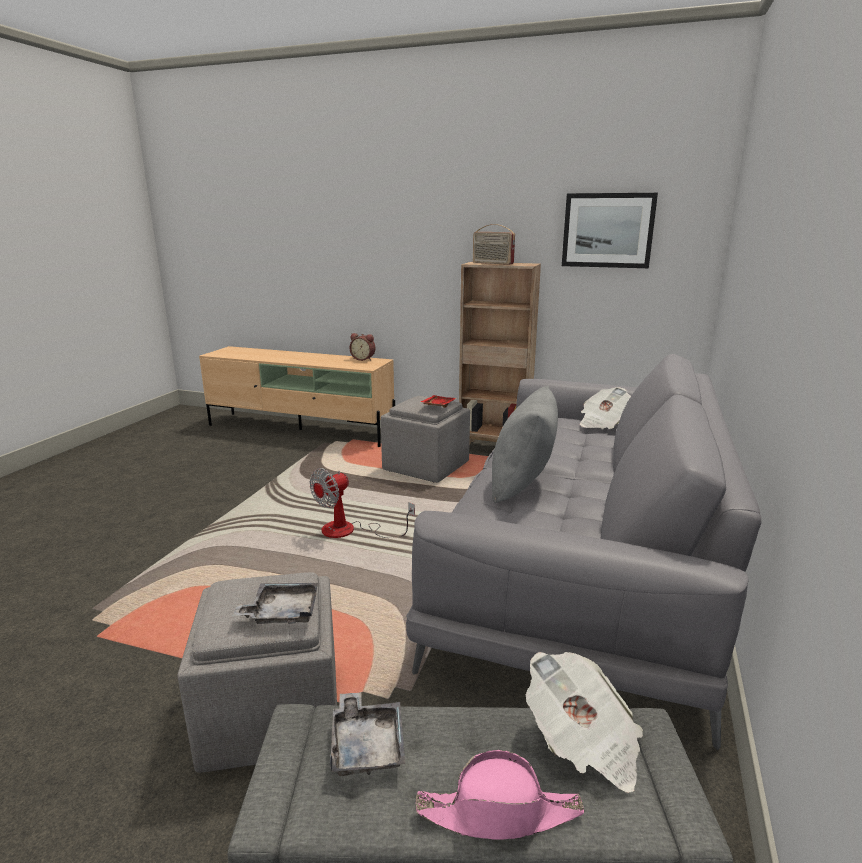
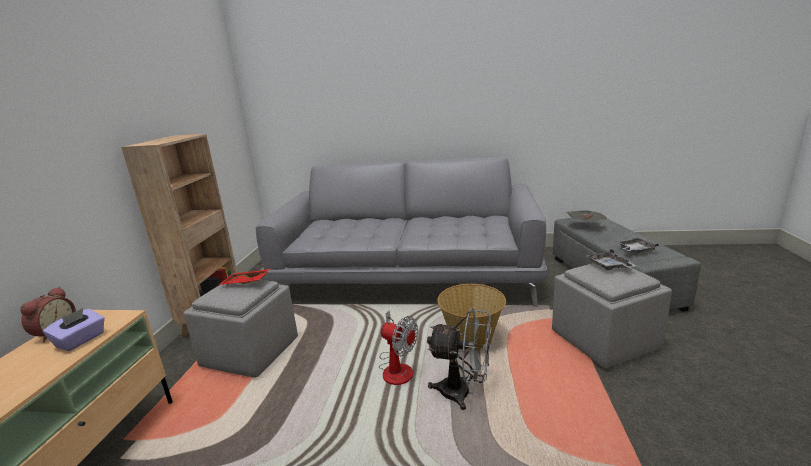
camera: 100 degrees left, 0 degrees up
(281, 562) = (463, 393): none -> grey fan
(346, 364) = (81, 340): none -> purple tissue box
(364, 586) = (472, 340): none -> basket
(492, 263) = (162, 140): radio -> none
(499, 813) = (627, 232): pink hat -> none
(522, 485) = (428, 233): grey pillow -> none
(603, 422) = (316, 221): newspaper -> none
(607, 230) = (196, 100): picture -> none

